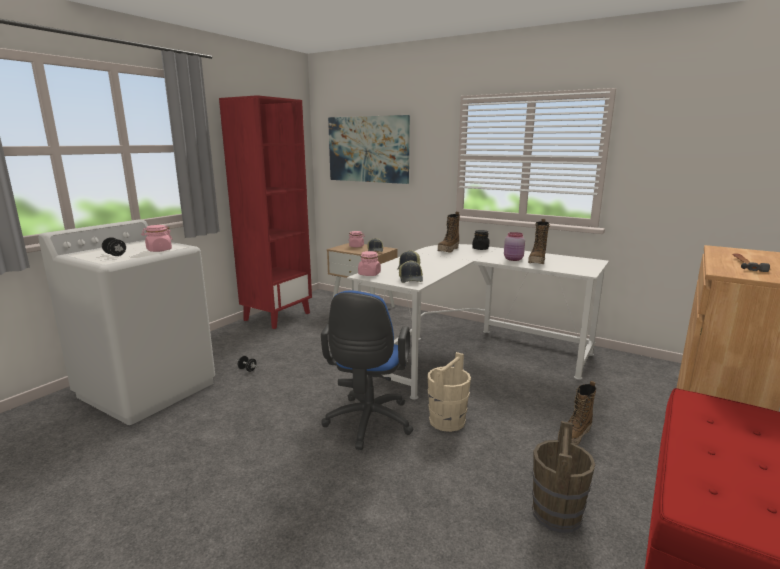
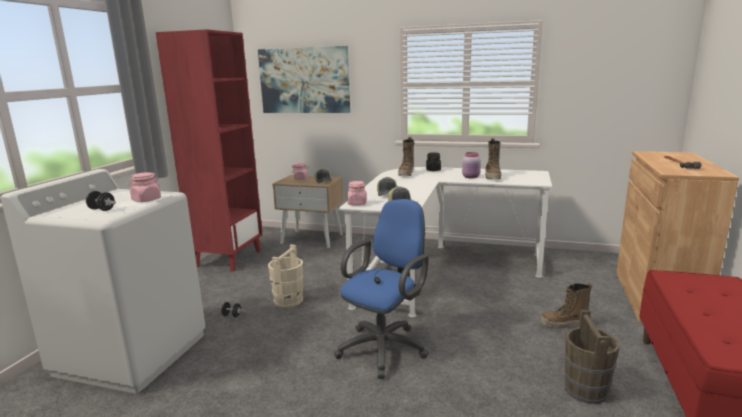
camera: 15 degrees left, 0 degrees up
(367, 424) = (385, 347): blue office chair -> blue office chair turned 135 degrees counterclockwise
(447, 421) = (454, 331): beige bucket -> beige bucket (288, 300)
(575, 436) = (564, 325): boot -> boot turned 60 degrees clockwise

